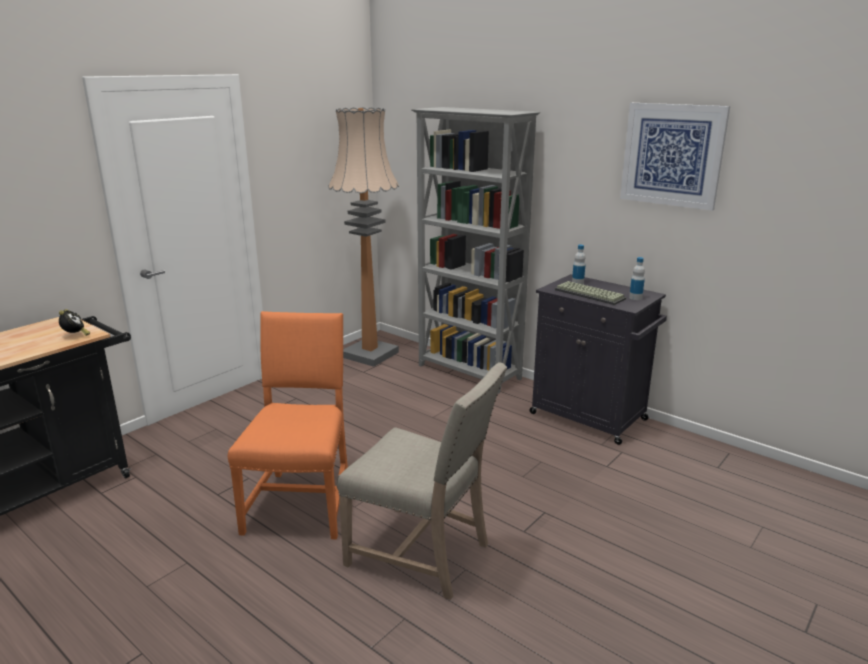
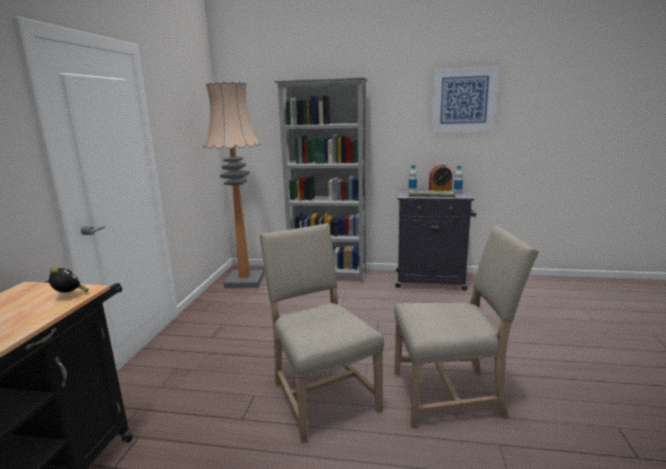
camera: 30 degrees left, 5 degrees down
(302, 501) = (321, 395): orange chair -> beige chair
(618, 289) = (440, 190): none -> alarm clock

